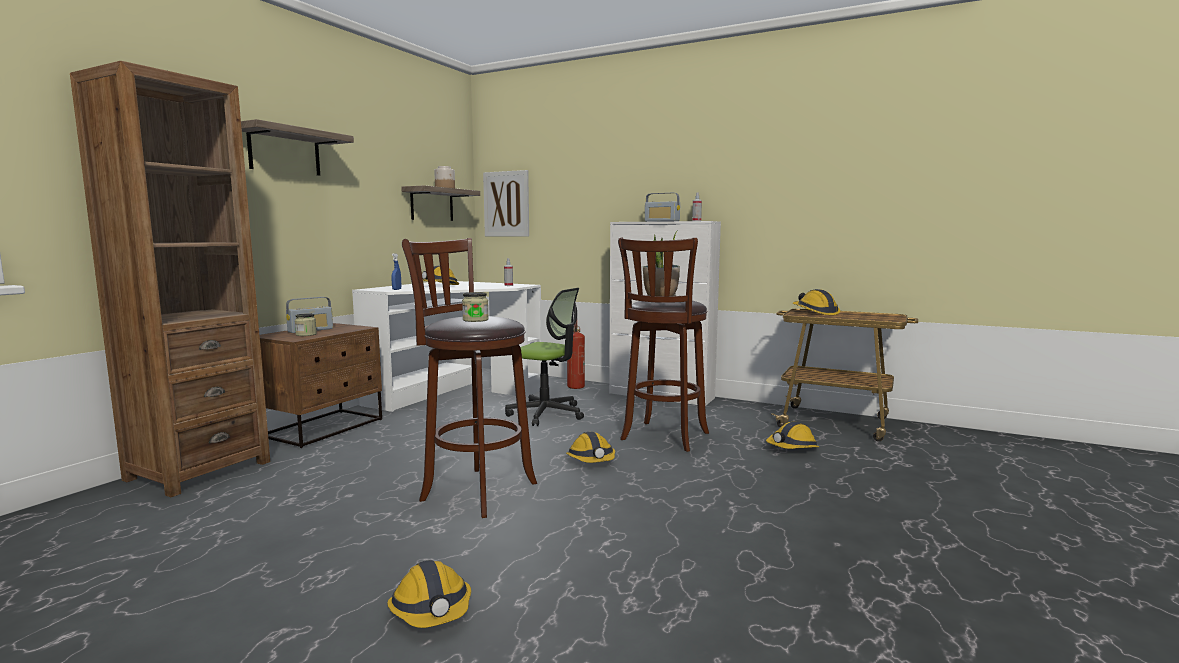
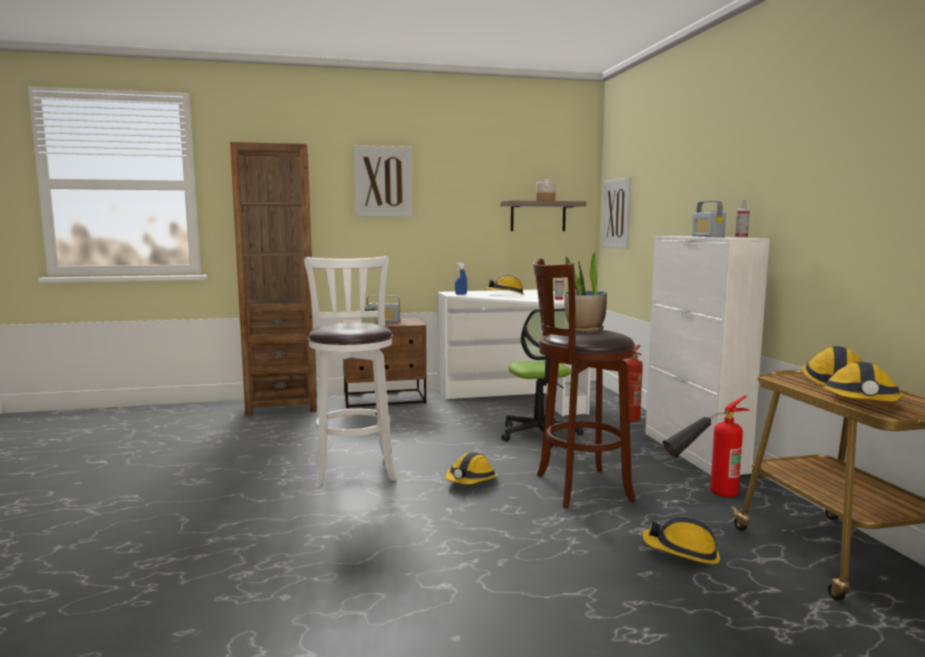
camera: 50 degrees right, 0 degrees up
(284, 151) = (383, 181): shelf -> picture
(432, 610) = (182, 519): hard hat -> hard hat (861, 402)
(474, 490) = (354, 468): brown stool -> white stool
(475, 320) = (343, 326): jar -> none
(726, 417) = (703, 495): none -> fire extinguisher

